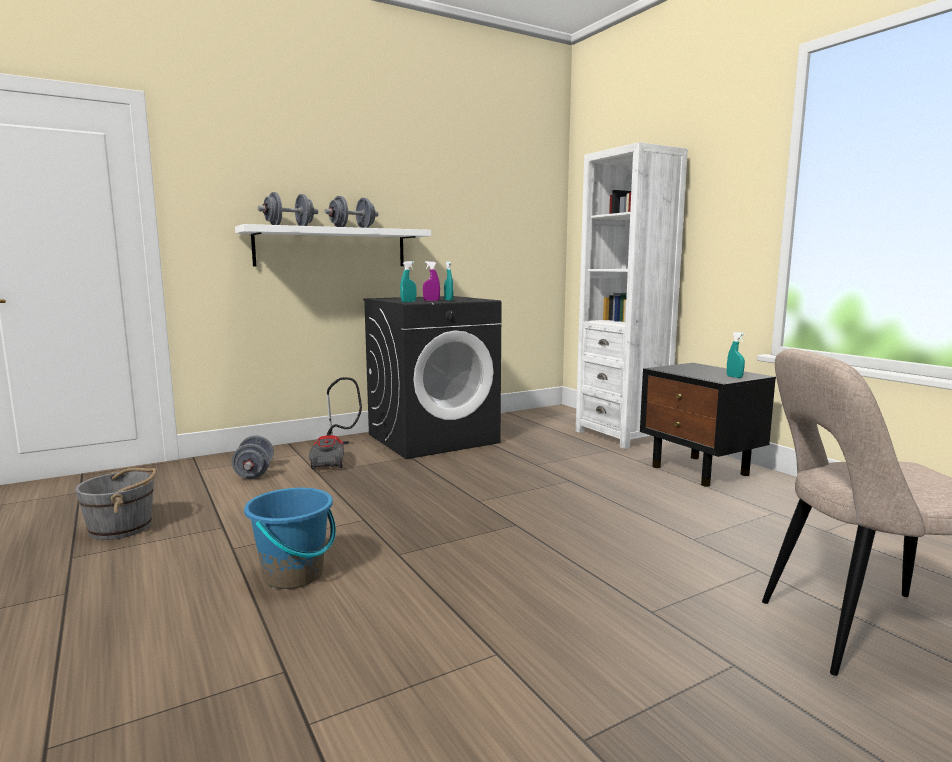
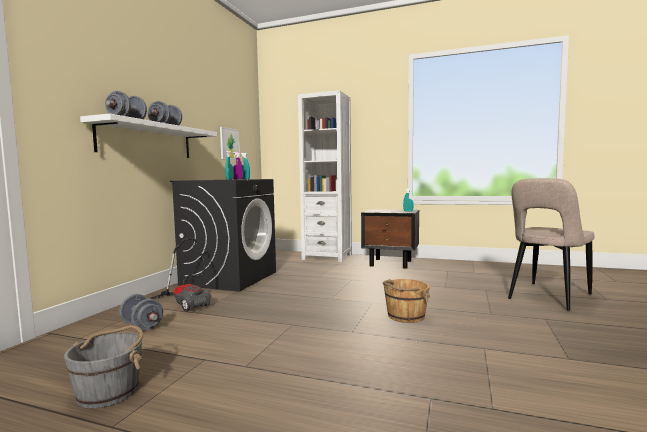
camera: 40 degrees left, 5 degrees down
(294, 575) = (322, 361): blue bucket -> none
(489, 241) = (229, 144): none -> picture
(510, 561) = (405, 316): none -> brown bucket

